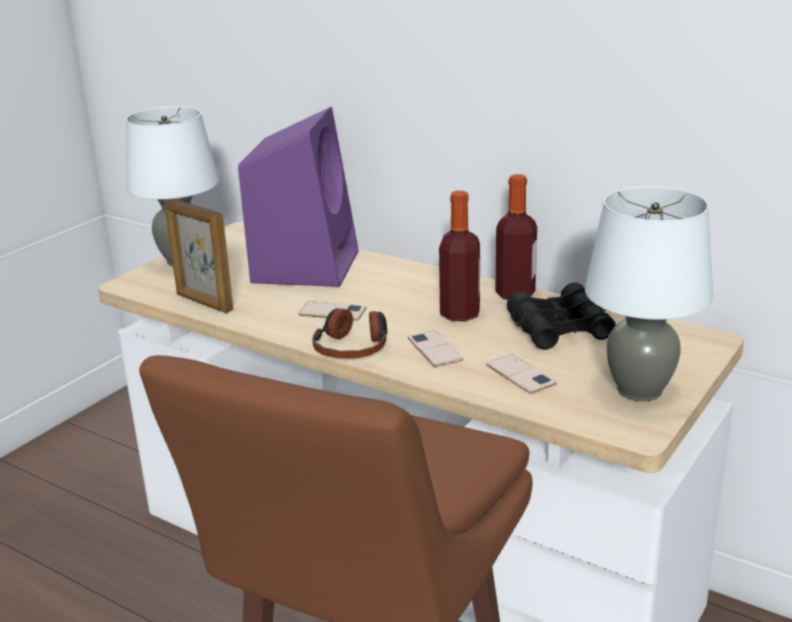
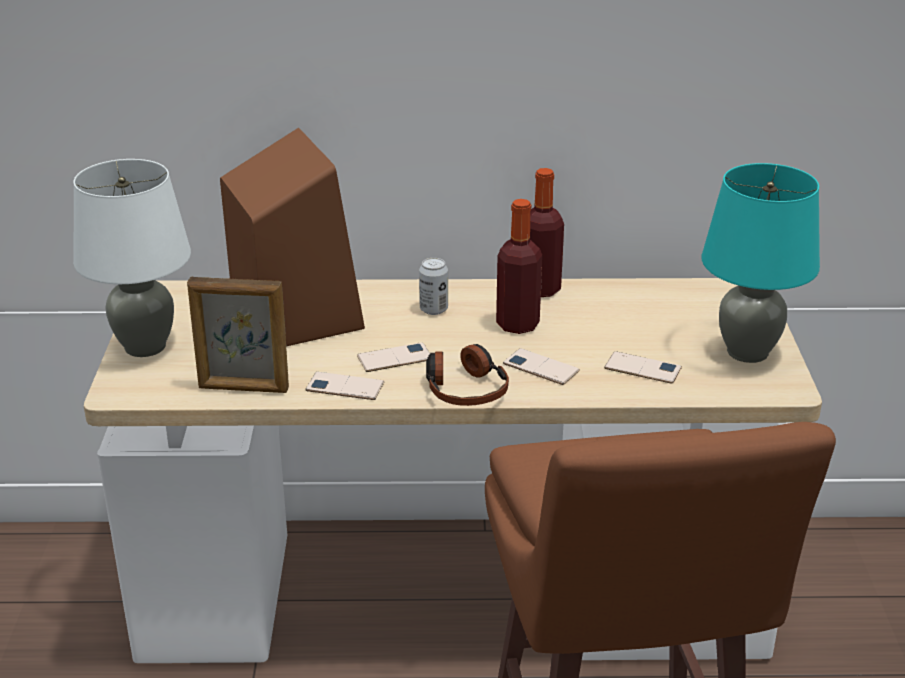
camera: 35 degrees left, 5 degrees up
(270, 320) = (345, 387): none -> phone
(305, 265) = (294, 314): purple speaker -> brown speaker
(409, 287) = (433, 309): none -> can
(560, 329) = (620, 314): black binoculars -> none
(640, 390) = (748, 352): white table lamp -> turquoise table lamp

